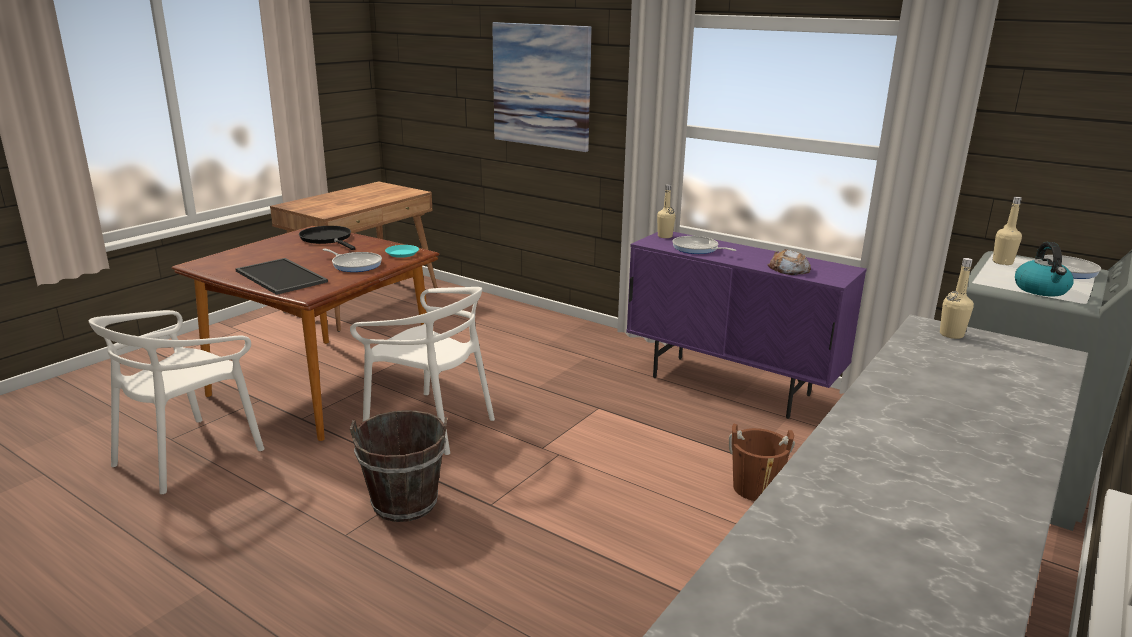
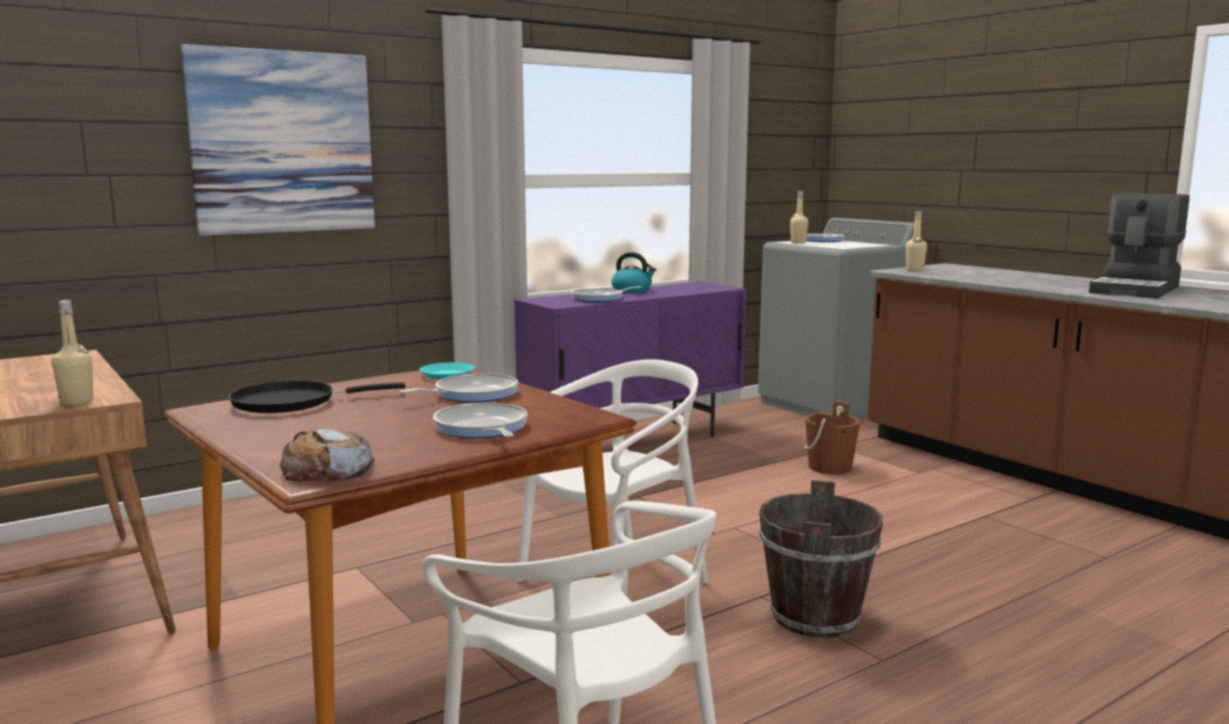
camera: 70 degrees left, 10 degrees down
(279, 276) = (482, 429): tray -> frying pan
(665, 236) = (543, 300): beige bottle -> beige bottle (77, 402)
(788, 269) = (687, 290): bread -> bread (328, 470)
(936, 469) = (1136, 290): none -> coffee machine
(1041, 290) = (862, 245): kettle -> kettle (632, 291)

